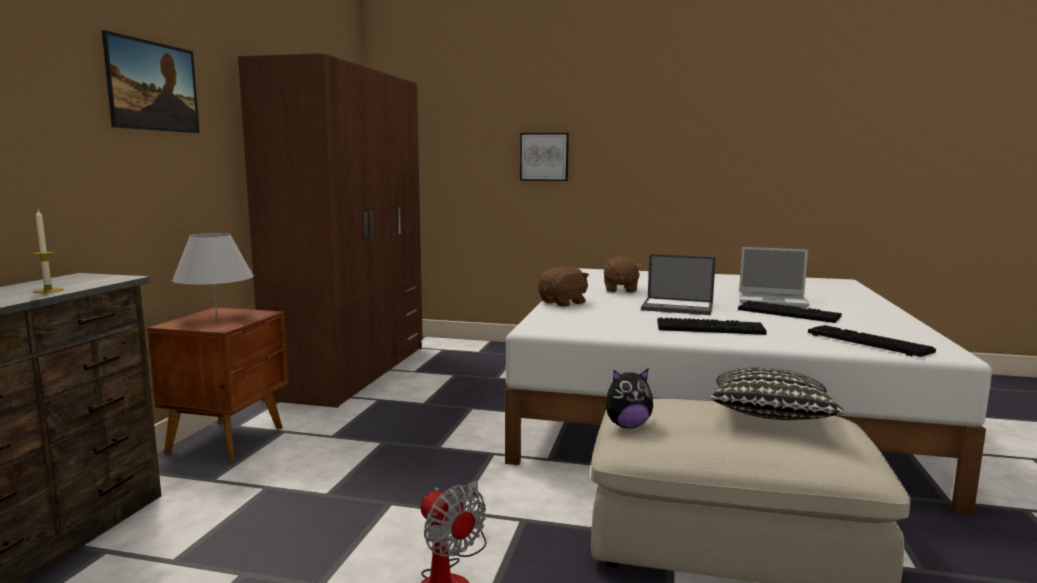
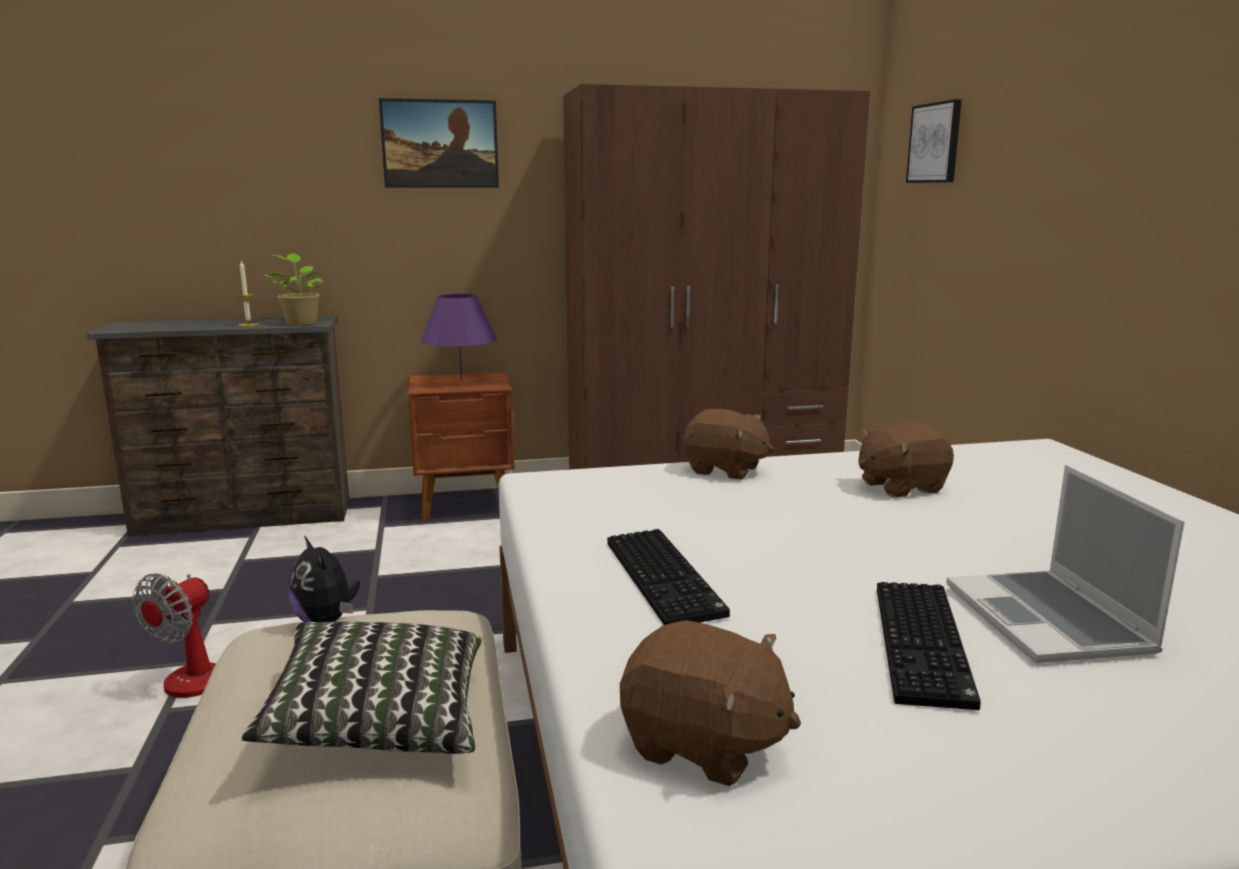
camera: 65 degrees right, 5 degrees up
(101, 280) = (301, 323): none -> potted plant
(217, 317) = (461, 380): white table lamp -> purple table lamp
(544, 157) = (1049, 211): picture -> picture (935, 143)
(678, 307) = (816, 540): laptop -> none
(866, 343) = (703, 745): keyboard -> brown plush toy

